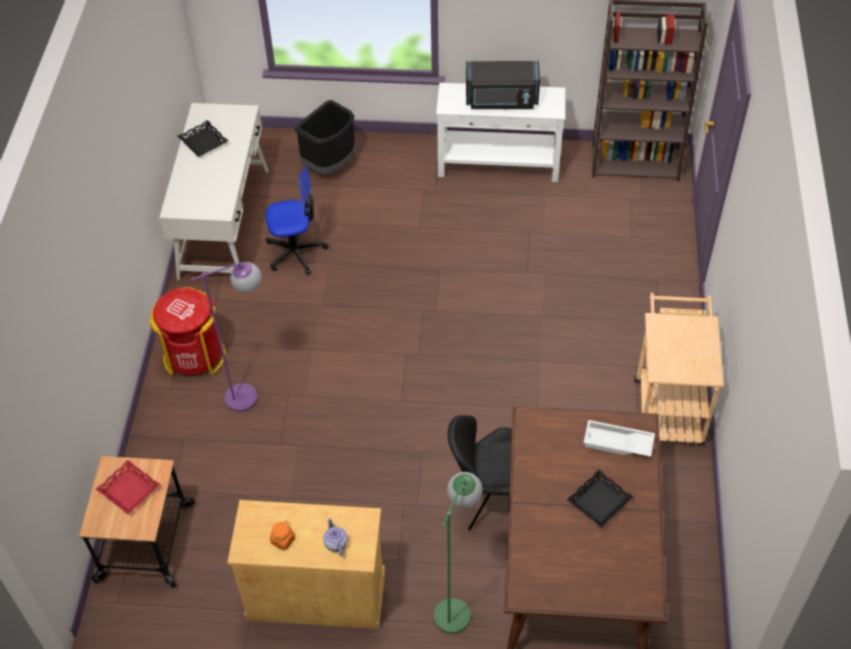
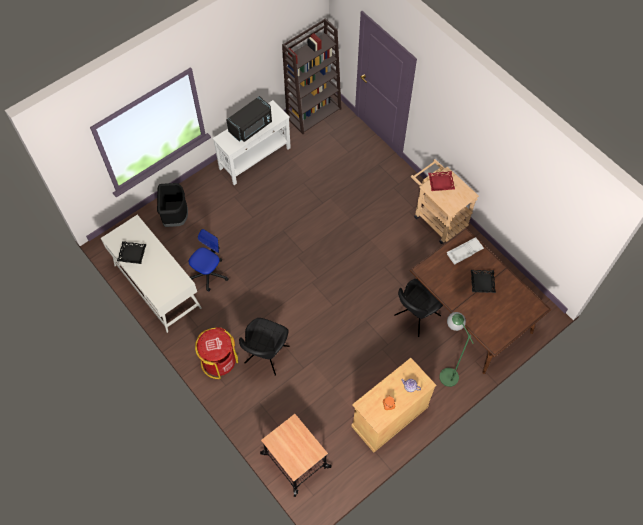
camera: 45 degrees left, 10 degrees up
(128, 490) = (291, 443): red tray -> red tray (441, 183)
(252, 394) = (266, 356): purple floor lamp -> black chair

